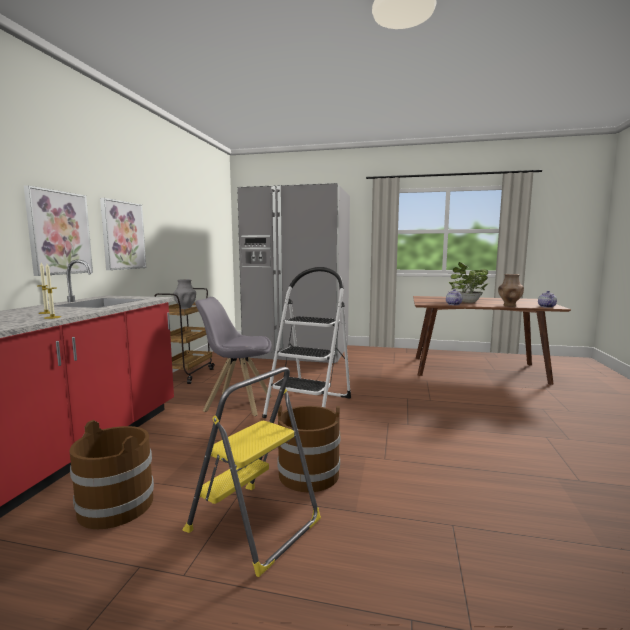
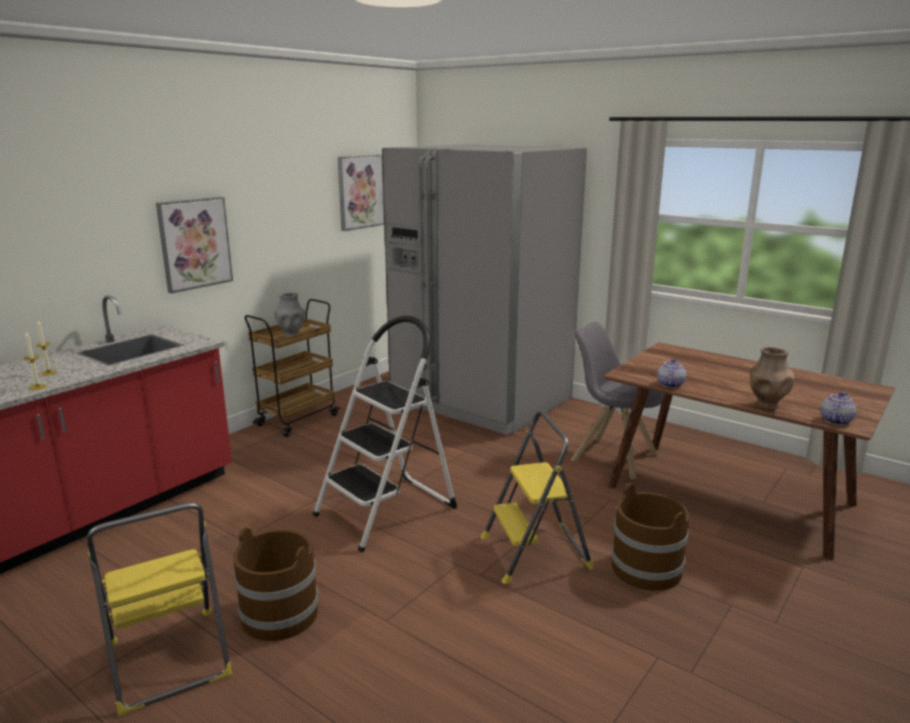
camera: 25 degrees right, 10 degrees up
(59, 233) = (96, 259): picture -> picture (360, 192)
(115, 505) = (80, 593): brown bucket -> brown bucket (645, 569)
(238, 404) = (309, 484): grey chair -> grey chair (613, 458)
(424, 407) = (539, 552): none -> yellow step ladder
(467, 301) = (715, 378): potted plant -> none

